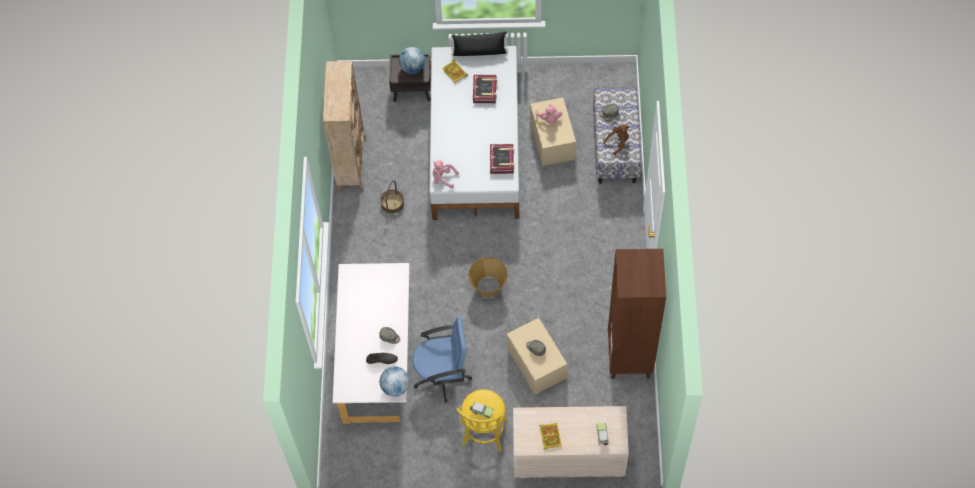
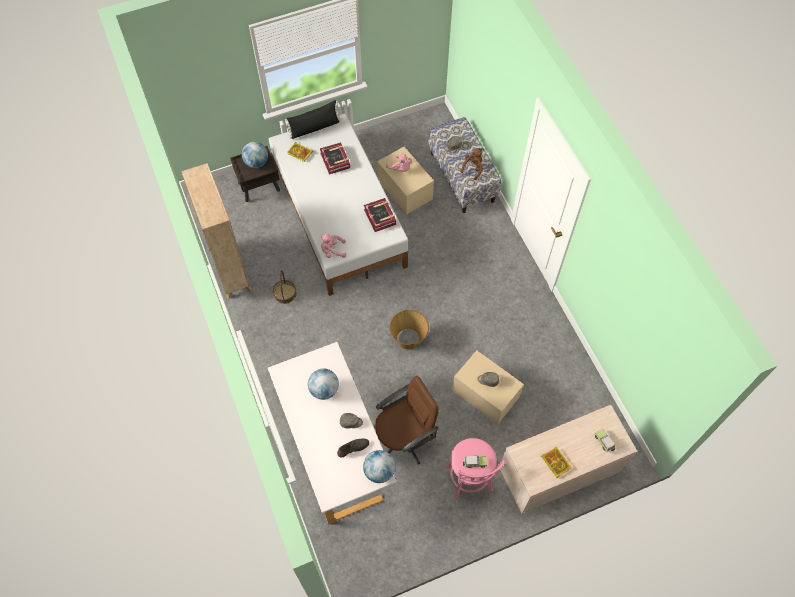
camera: 25 degrees left, 0 degrees up
(379, 301) = (324, 389): none -> globe
(443, 375) = (404, 438): blue office chair -> brown office chair
(484, 434) = (469, 481): yellow stool -> pink stool
(630, 357) = (565, 357): brown bookcase -> none

